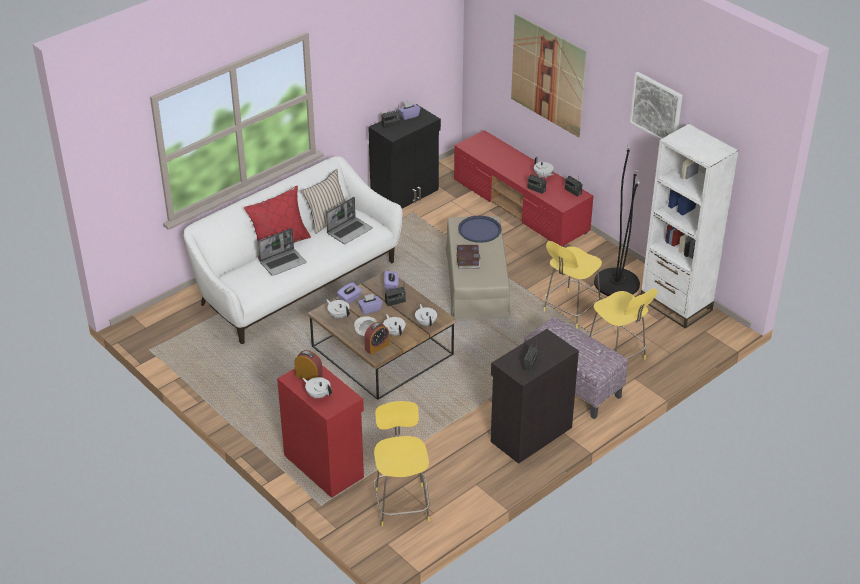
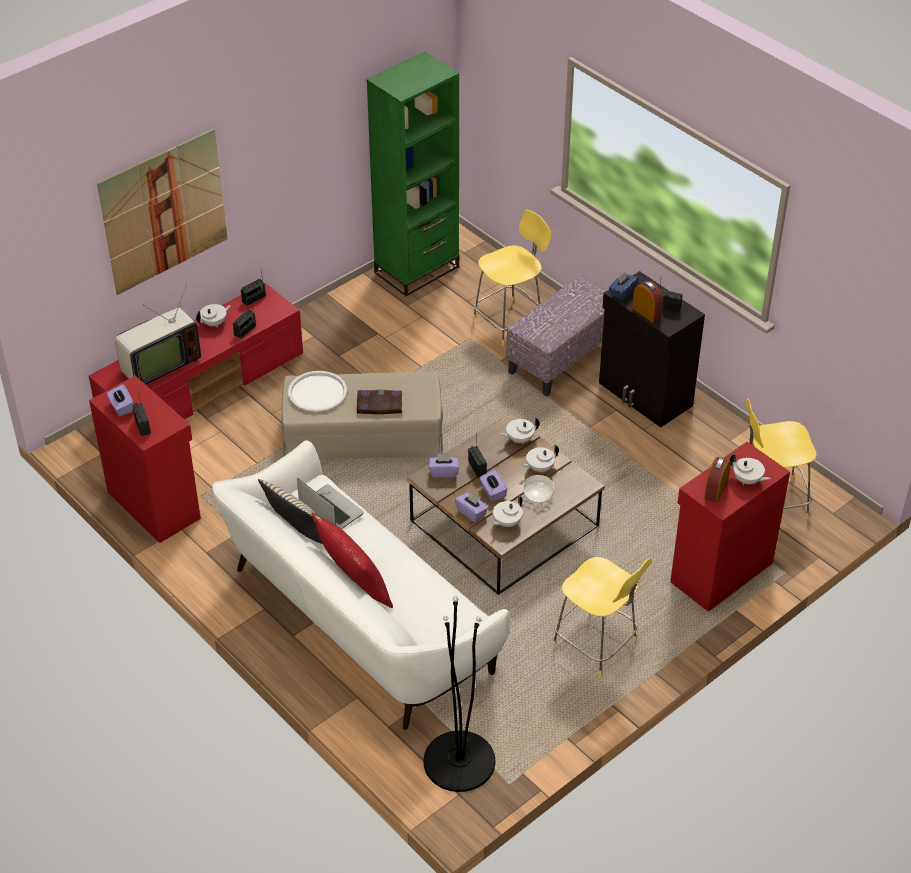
camera: 90 degrees left, 5 degrees up
(283, 262) = (402, 578): laptop -> none
(318, 395) = (747, 480): white teapot -> white teapot turned 90 degrees counterclockwise
(377, 347) = (568, 484): alarm clock -> alarm clock (646, 312)
(405, 194) = (154, 504): black cabinet -> red cabinet
(479, 230) = (317, 392): blue tray -> white tray
(495, 156) = (158, 366): none -> television
(547, 339) = (622, 292): none -> blue tissue box
(570, 310) = (425, 353): yellow stool -> yellow stool (597, 645)
(616, 283) = (373, 312): black floor lamp -> black floor lamp (459, 761)
(657, 108) = (317, 104): picture -> none
(675, 305) = (417, 270): white bookcase -> green bookcase

